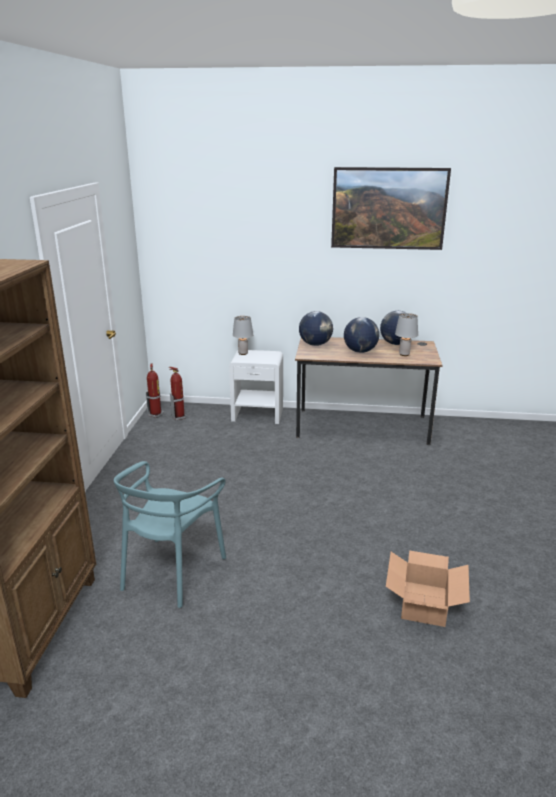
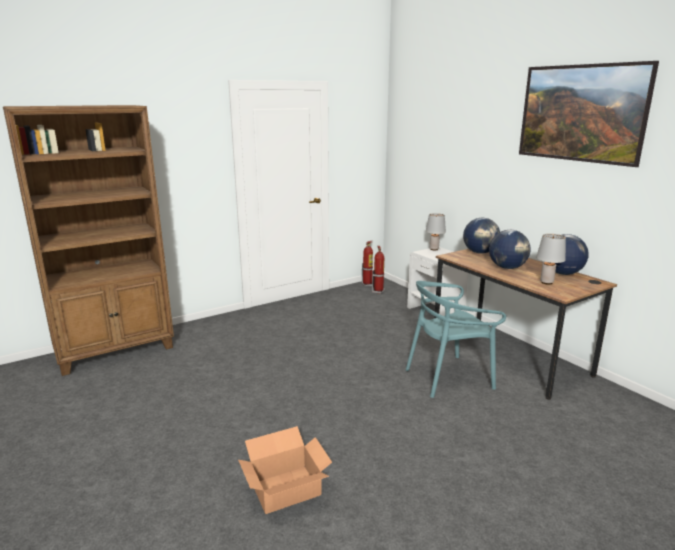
camera: 50 degrees right, 5 degrees down
(172, 571) = (206, 366): turquoise chair -> turquoise chair (448, 377)

